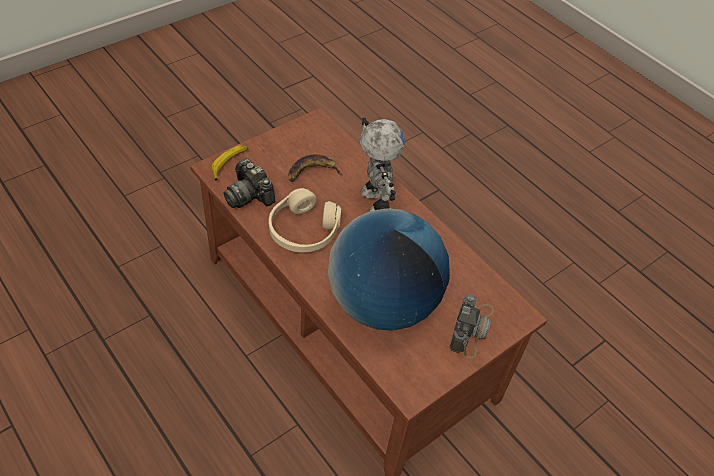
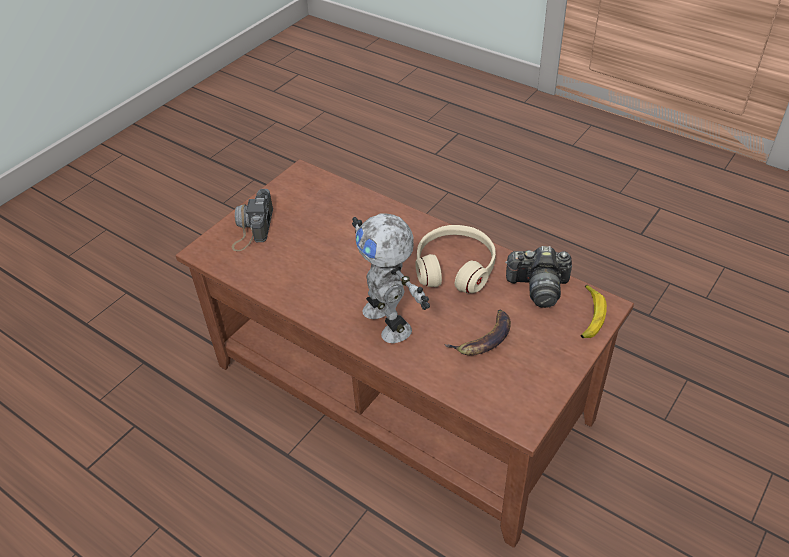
camera: 170 degrees right, 5 degrees down
(249, 195) = (538, 287): camera -> camera turned 150 degrees clockwise
(382, 304) = (344, 225): globe -> none

